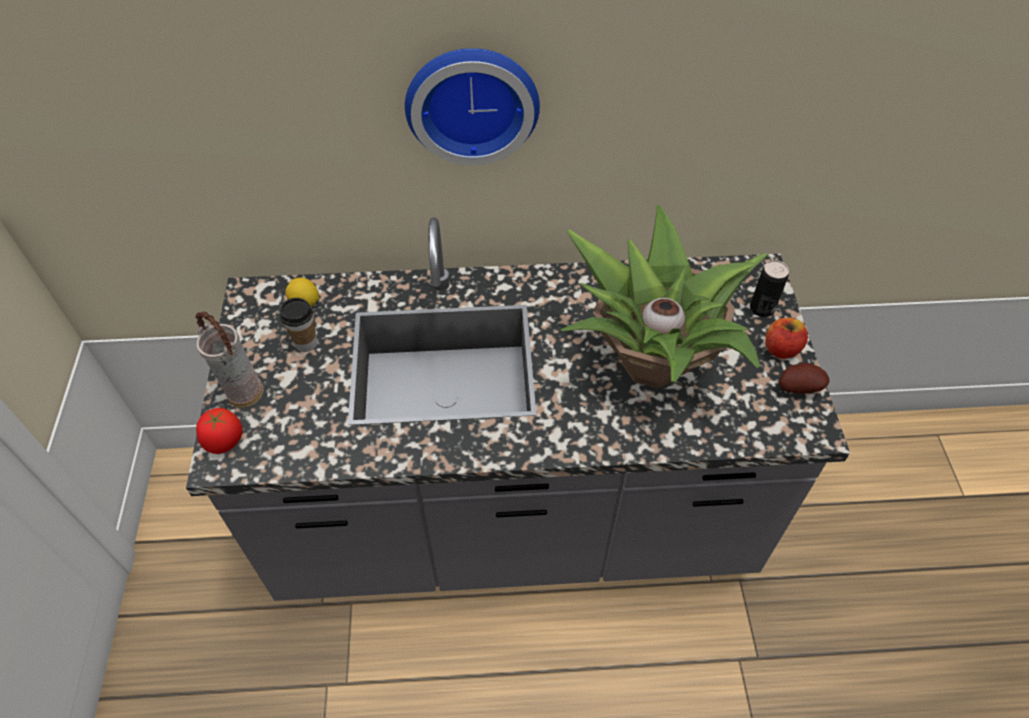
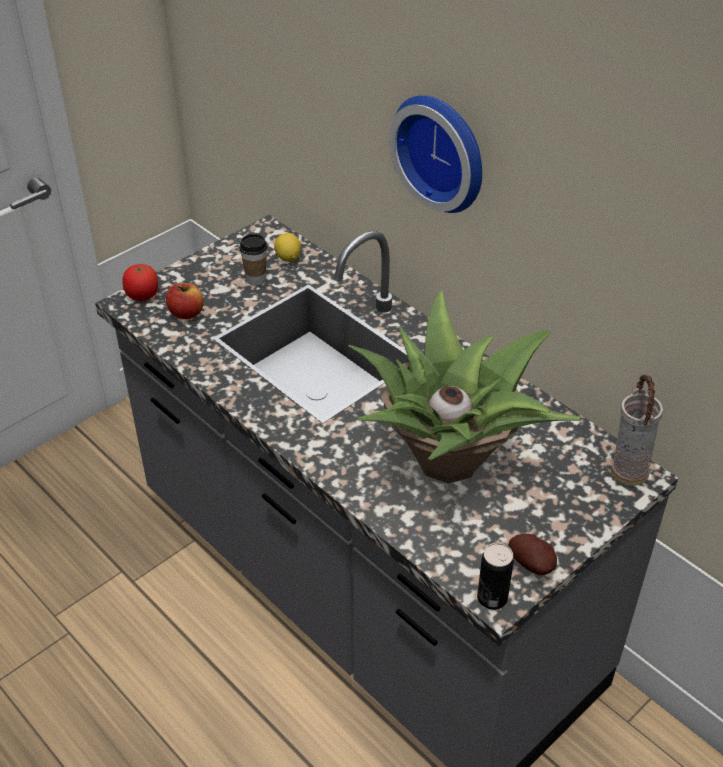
camera: 50 degrees right, 10 degrees down
(244, 394) = (186, 280): vase -> vase (627, 472)
(762, 308) = (594, 497): can -> can (492, 598)
(781, 349) = (563, 532): apple -> apple (186, 313)

